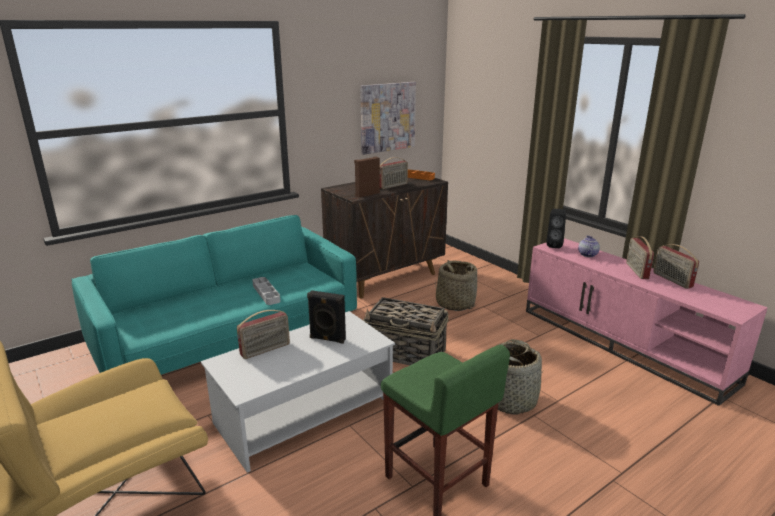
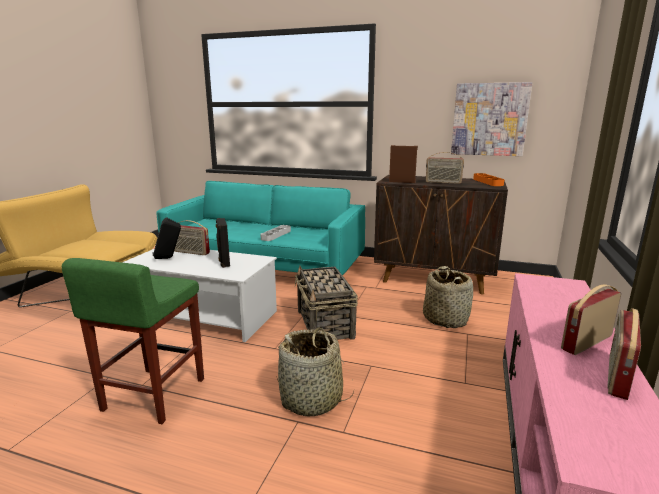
camera: 55 degrees right, 5 degrees down
(554, 245) = (545, 281): black speaker -> black speaker (168, 258)
(587, 254) = (564, 302): teapot -> none

